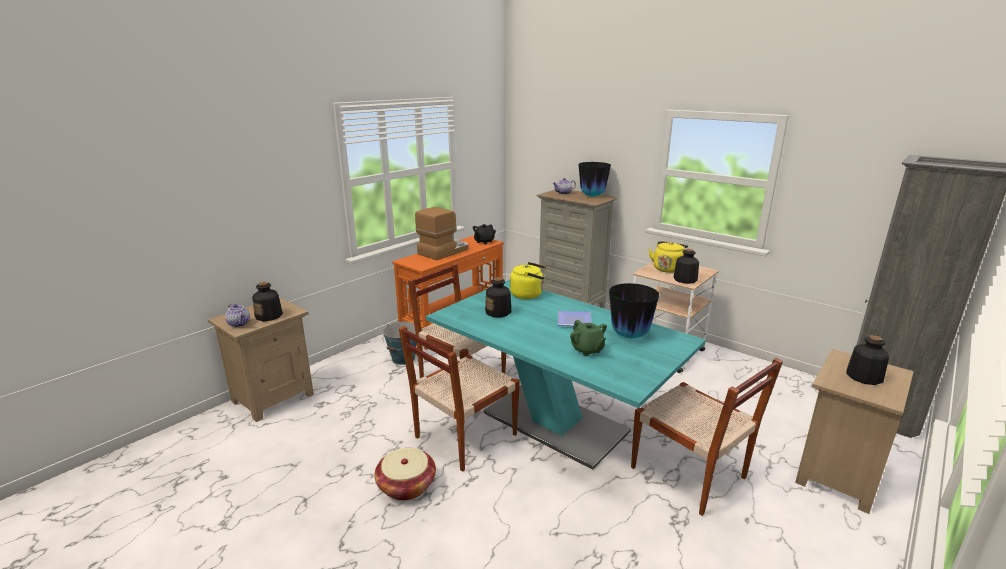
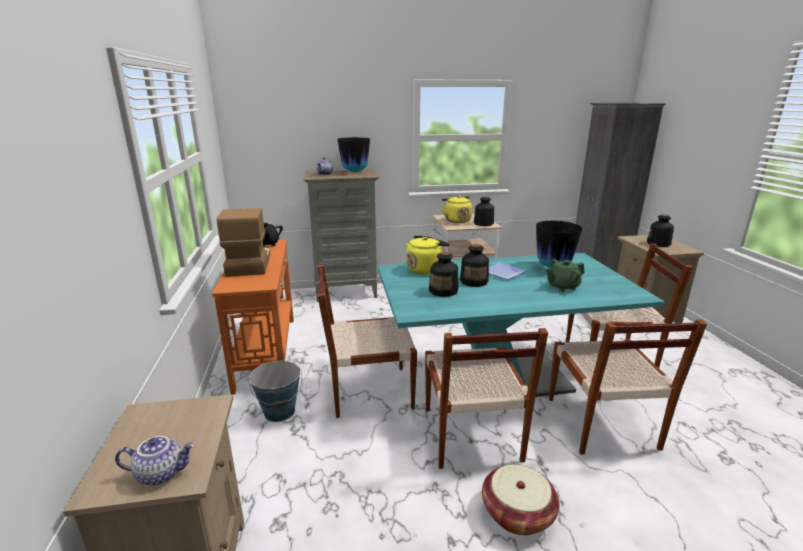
camera: 50 degrees left, 0 degrees up
(269, 316) = (186, 433): bottle -> bottle (474, 281)
(560, 499) = (602, 425): none -> chair
(587, 350) = (562, 287): green teapot -> green teapot turned 150 degrees clockwise

